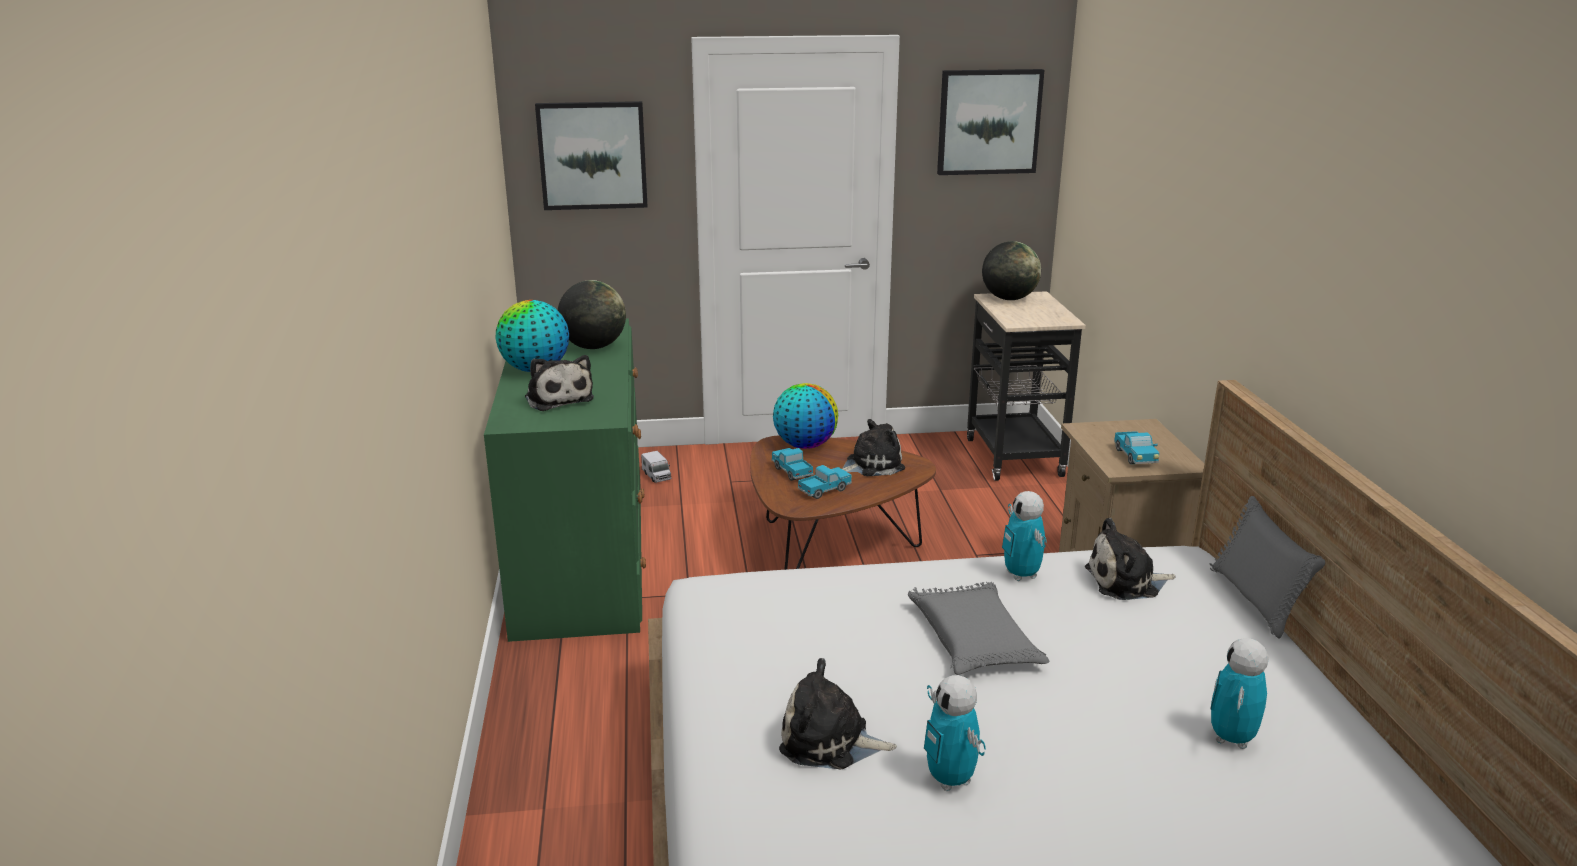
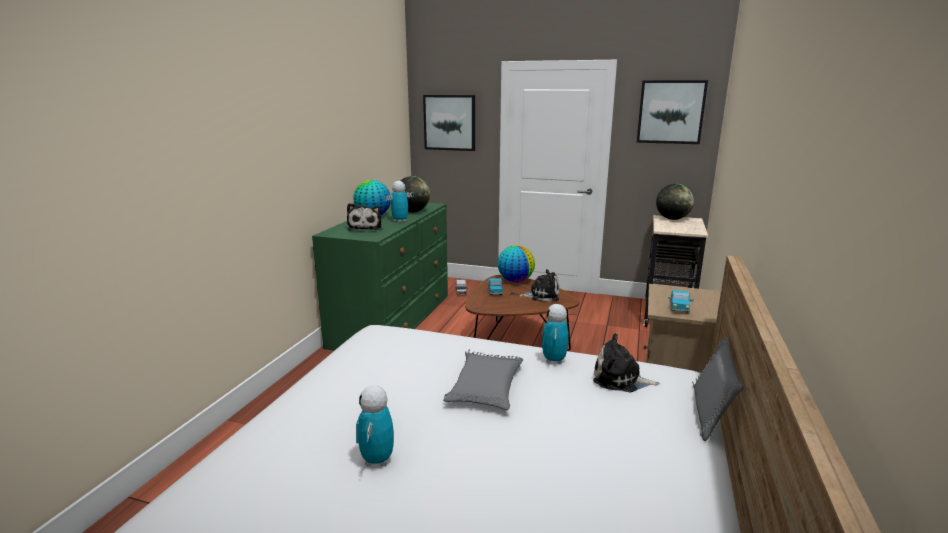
camera: 25 degrees right, 5 degrees down
(825, 490) = (503, 302): toy truck -> none
(830, 741) = (338, 418): plush toy -> none
(1231, 738) = (594, 495): toy robot -> toy robot (400, 221)

